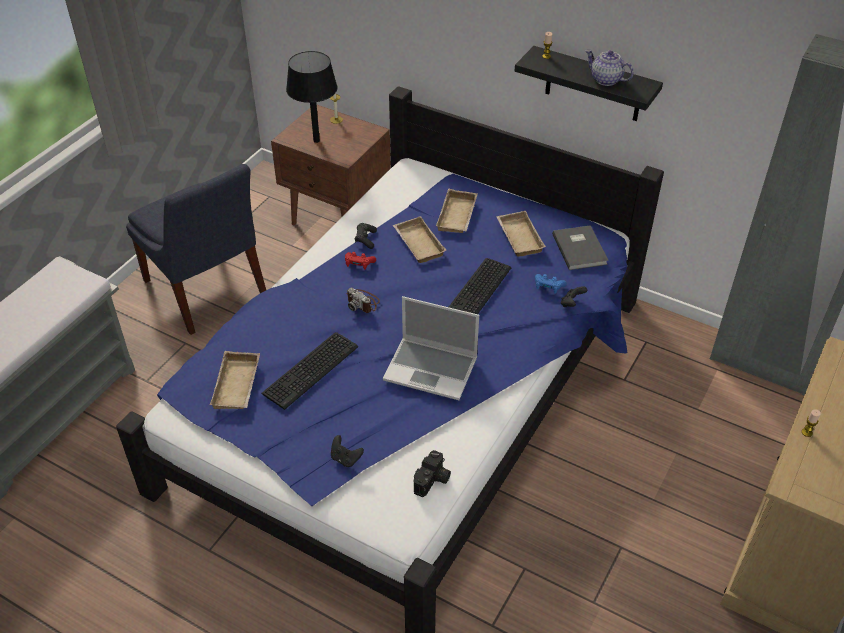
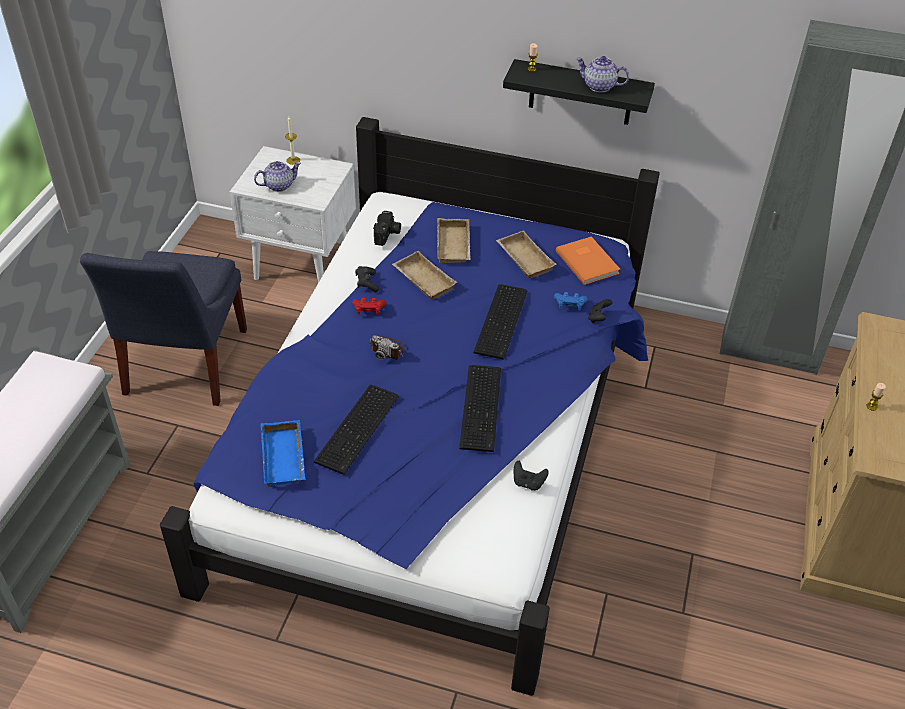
camera: 15 degrees left, 0 degrees up
(207, 292) = (183, 366): blue chair -> blue chair turned 60 degrees clockwise
(238, 385) = (285, 458): beige tray -> blue tray
(316, 140) = (279, 185): black table lamp -> teapot
(338, 218) = (303, 265): brown nightstand -> white nightstand
(345, 458) = (425, 513): black game controller -> black game controller (528, 483)
(432, 369) = (482, 406): laptop -> keyboard
(433, 481) = (519, 520): camera -> camera (387, 235)
(580, 248) = (588, 261): grey book -> orange book

